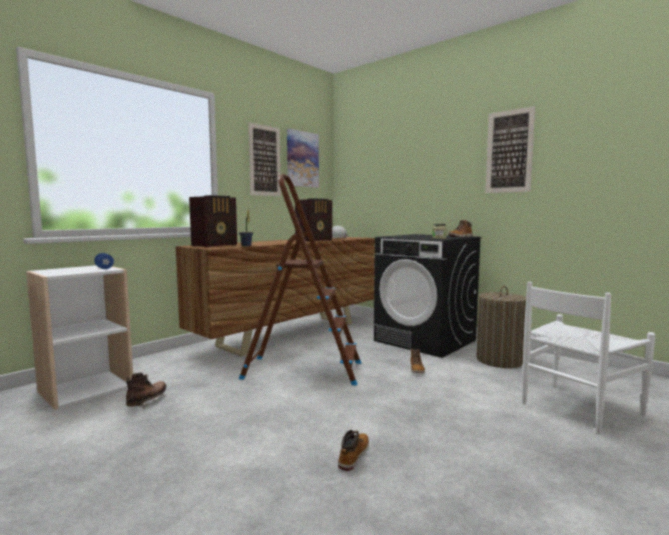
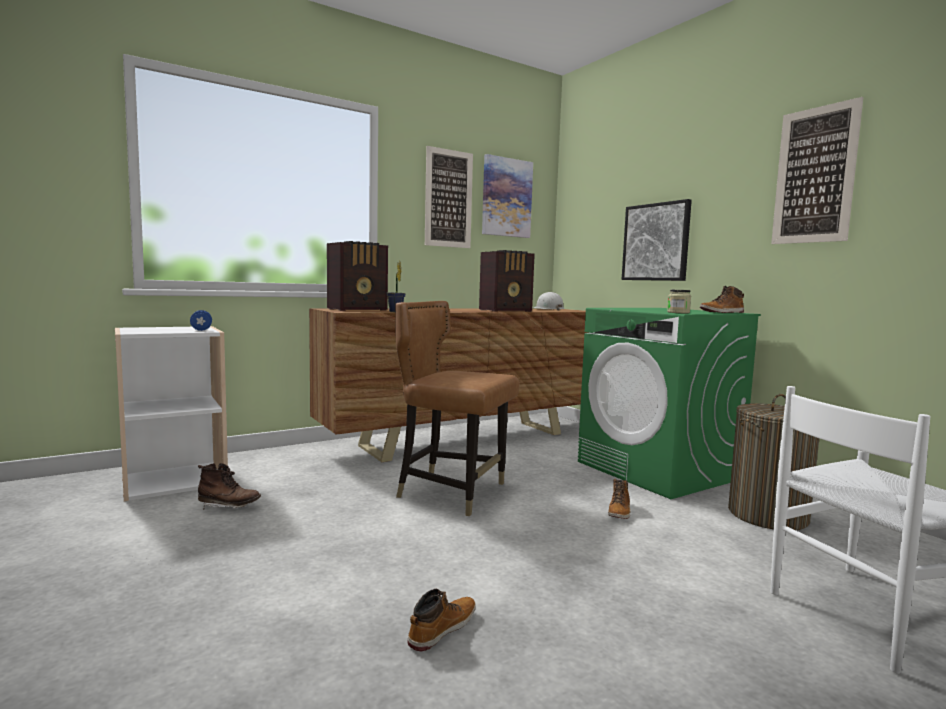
camera: 15 degrees right, 0 degrees up
(147, 402) = (229, 507): brown boot -> brown boot turned 60 degrees clockwise
(304, 370) = (451, 492): brown step ladder -> brown chair
(409, 191) = (656, 242): none -> picture
(425, 340) = (658, 470): black washing machine -> green washing machine

